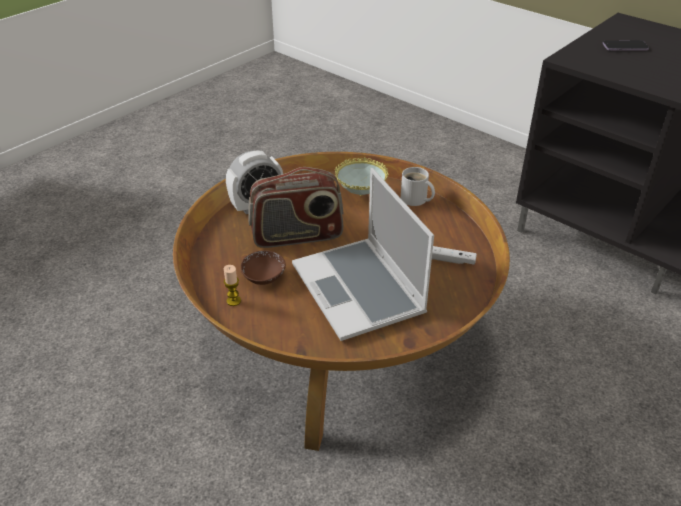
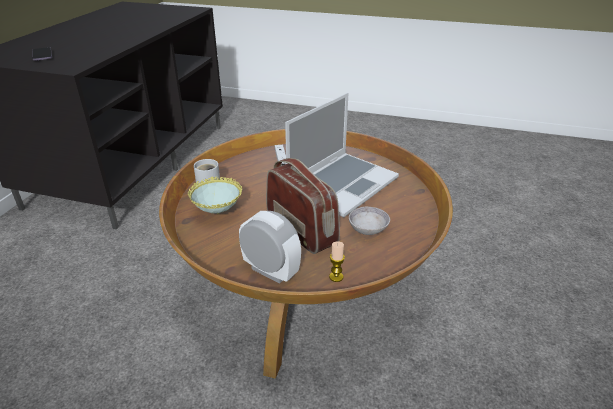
camera: 115 degrees left, 5 degrees down
(233, 301) = (407, 234): candle -> candle (336, 277)
(264, 277) = (368, 229): brown bowl -> grey bowl

